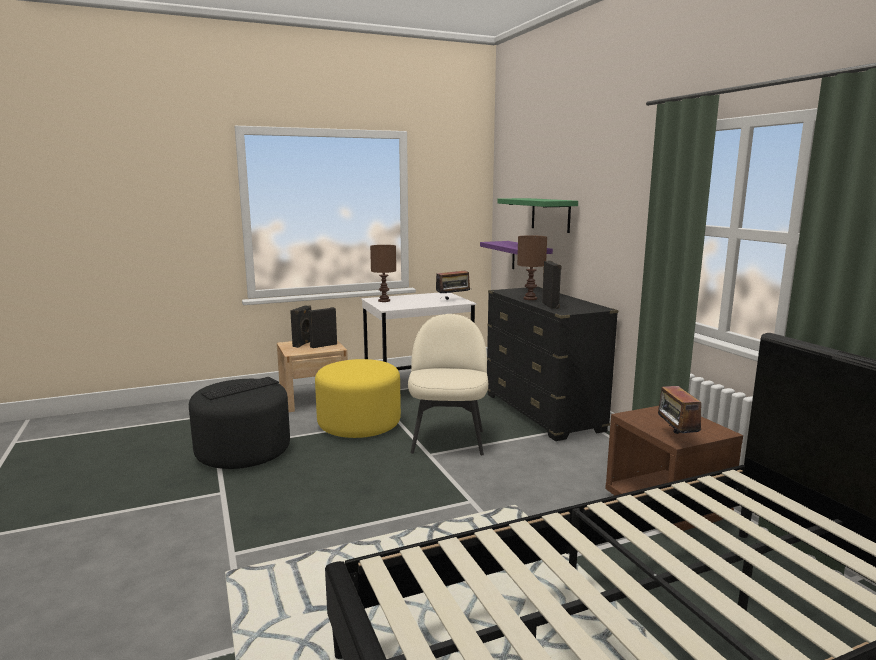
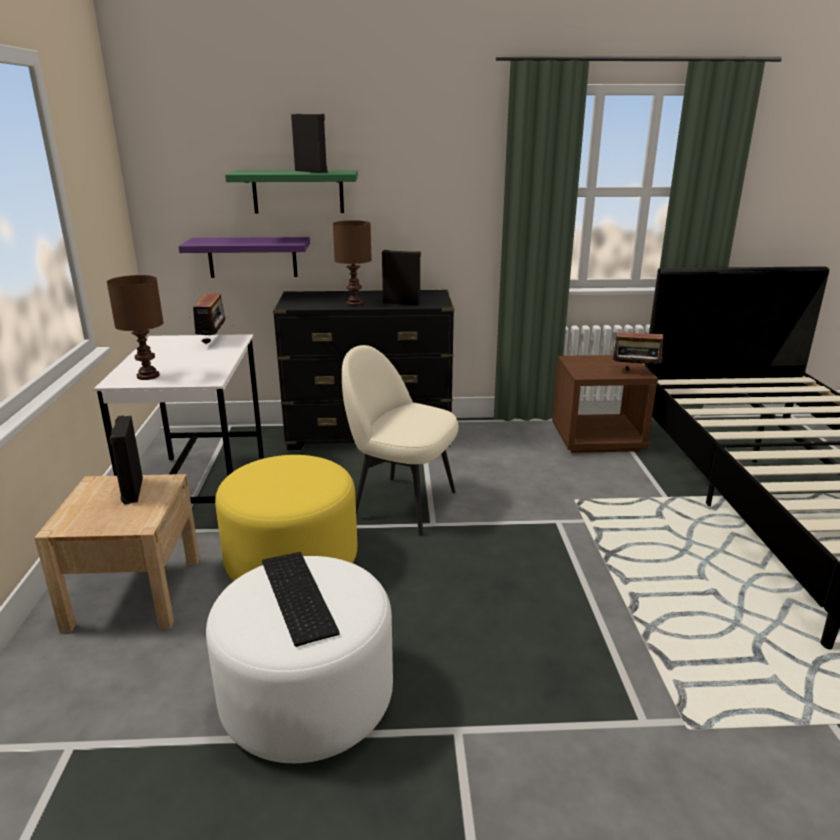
camera: 70 degrees left, 10 degrees up
(243, 451) = (307, 698): black ottoman -> white ottoman
(303, 344) = (93, 509): black speaker -> black speaker (312, 172)

